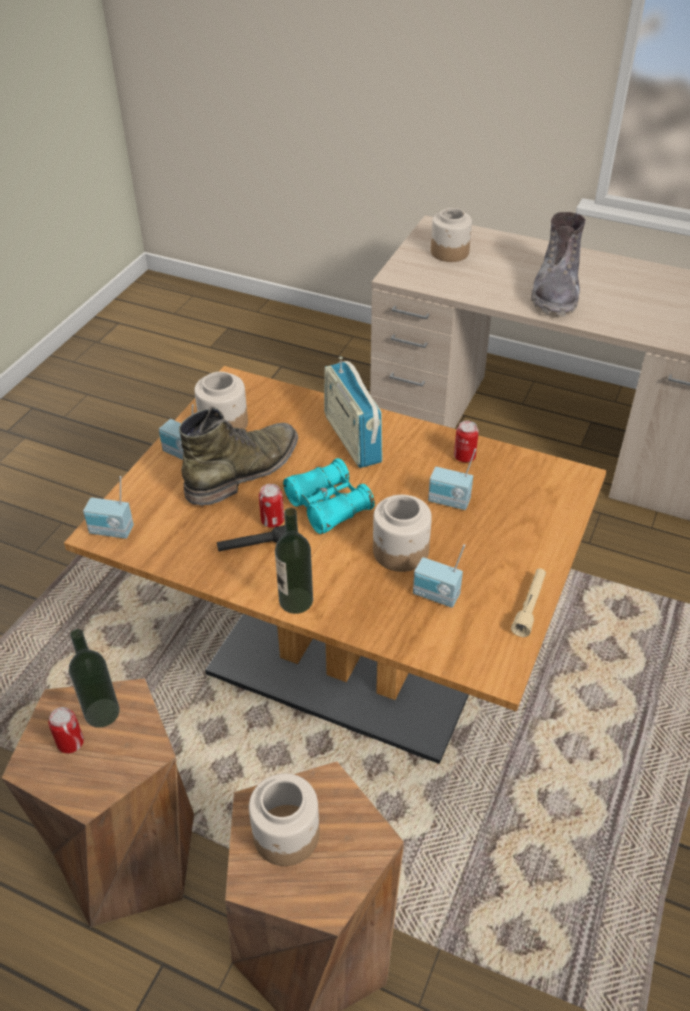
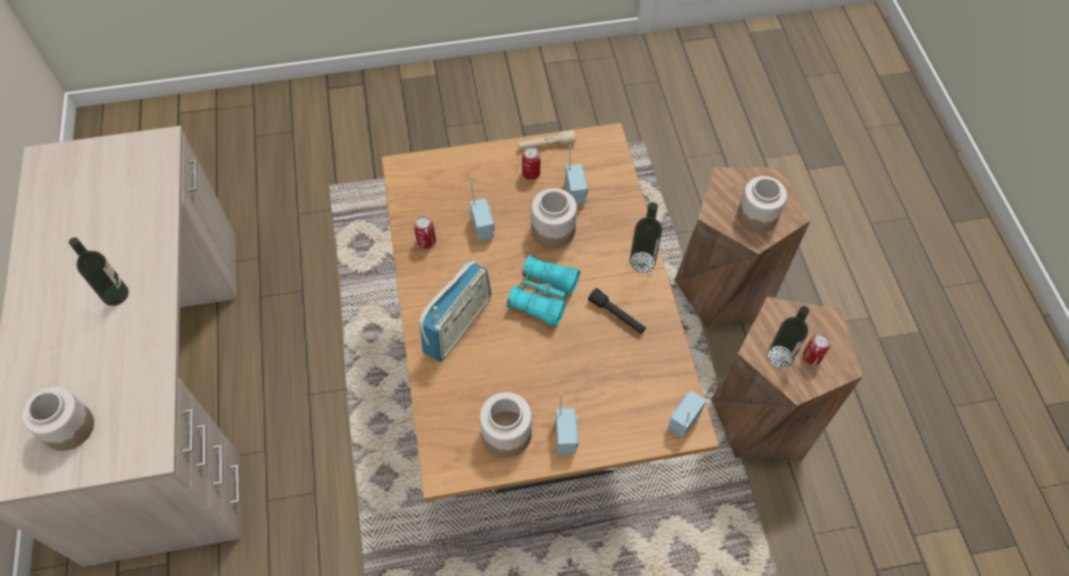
camera: 125 degrees left, 15 degrees up
(111, 532) = (682, 420): radio -> radio turned 120 degrees counterclockwise
(244, 470) = (550, 376): green boot -> none
(272, 521) = (586, 321): can -> can (531, 173)
(556, 292) = (115, 294): grey boot -> bottle

